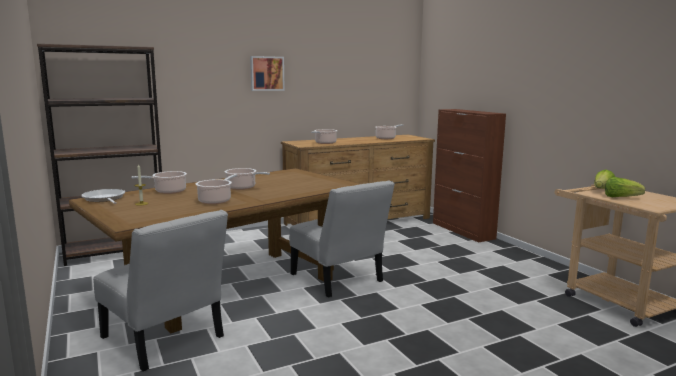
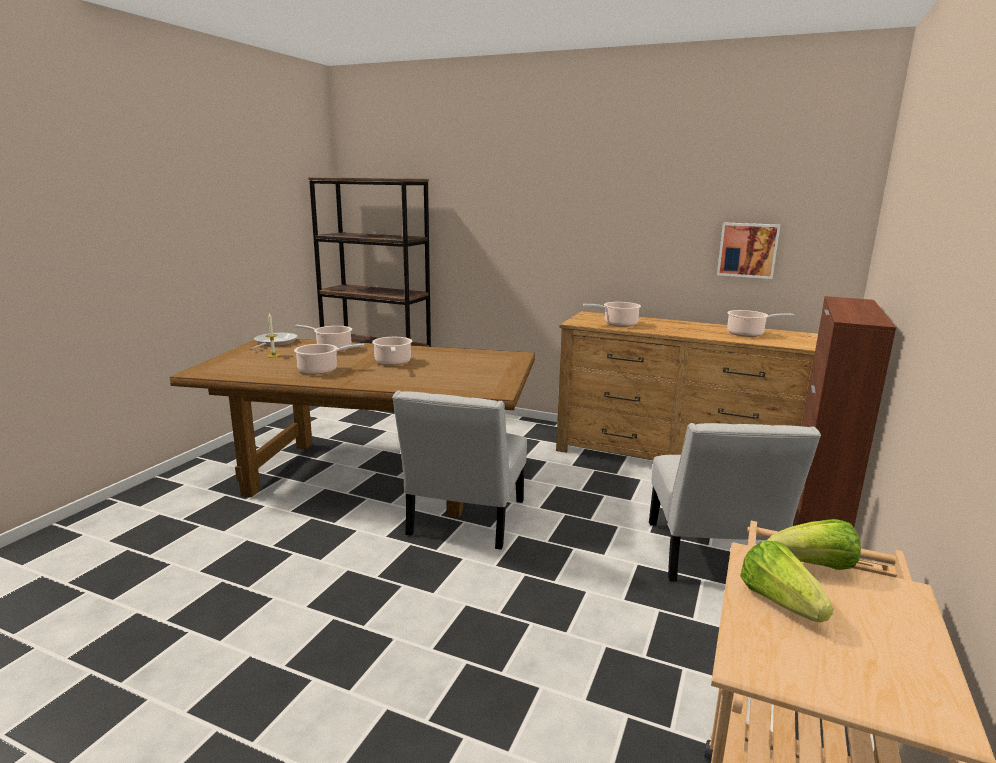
camera: 50 degrees right, 5 degrees up
(165, 340) = (226, 499): white chair -> white chair (711, 557)
(267, 73) = (570, 212): picture -> picture (748, 250)

